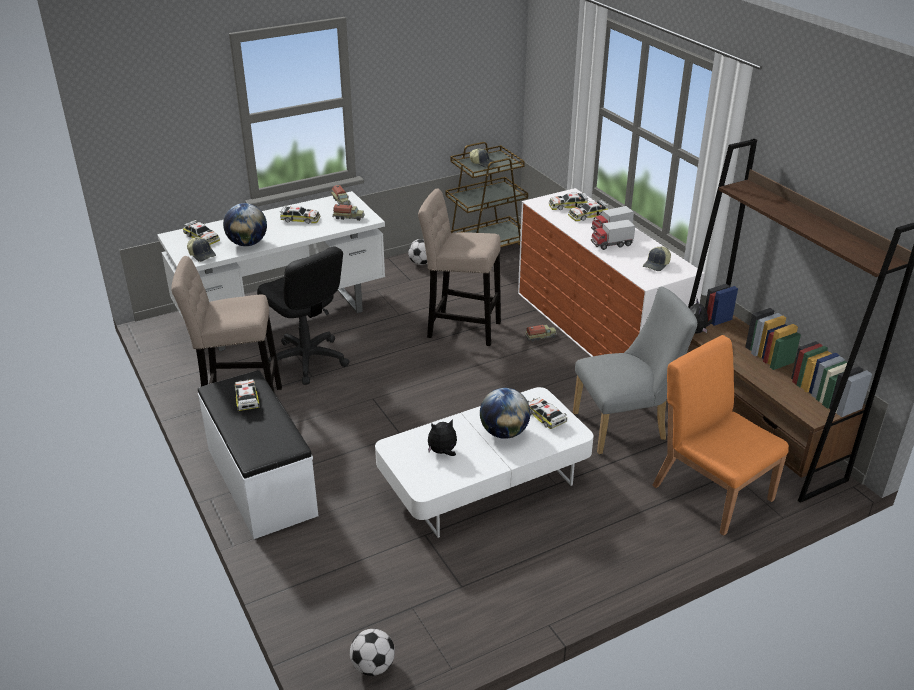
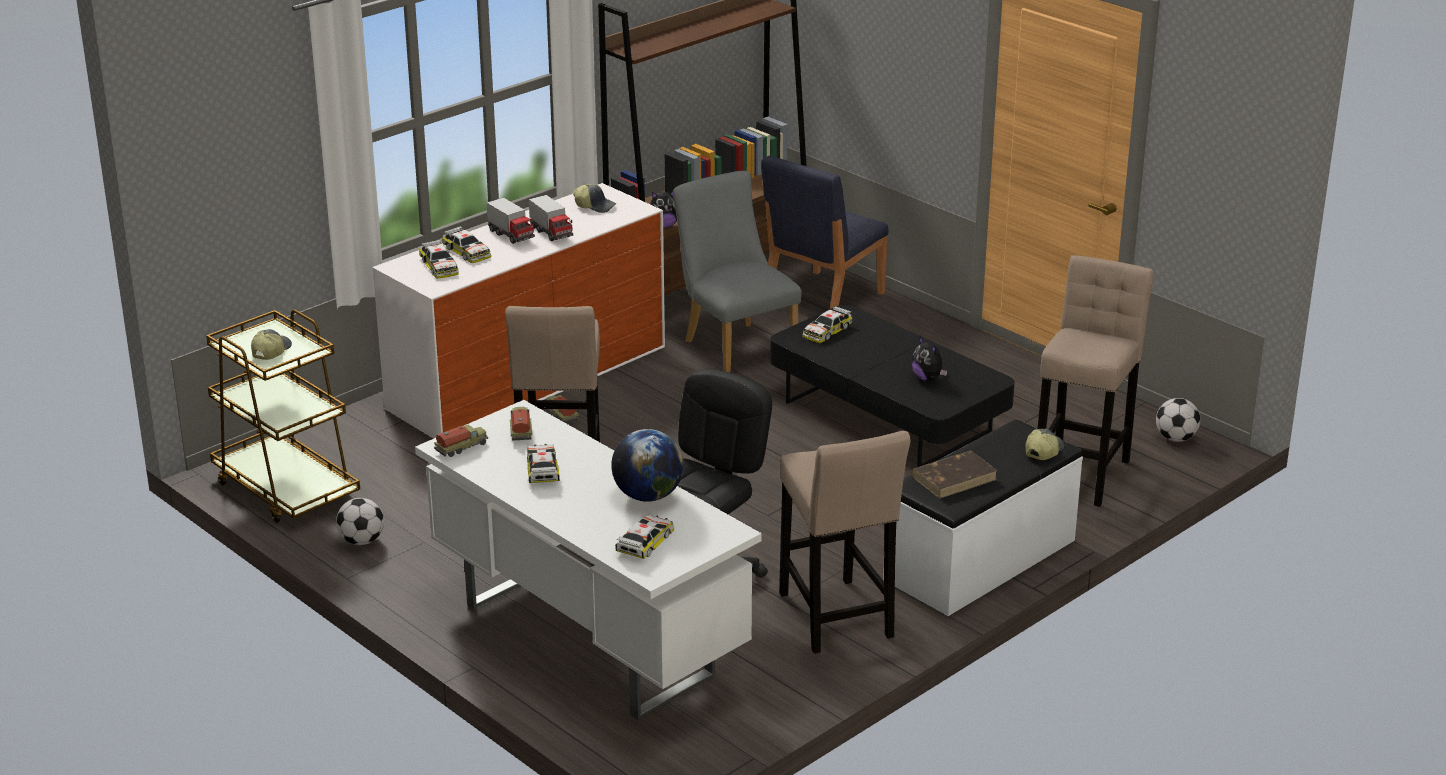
camera: 105 degrees left, 5 degrees down
(202, 254) = (703, 526): cap -> cap (1043, 450)
(247, 399) = (954, 478): toy car -> brown book
(347, 576) = (1082, 472): none -> beige stool
(484, 483) = (887, 417): white coffee table -> black coffee table
(504, 432) = (870, 350): globe -> none
(711, 491) = (821, 299): orange chair -> blue chair

